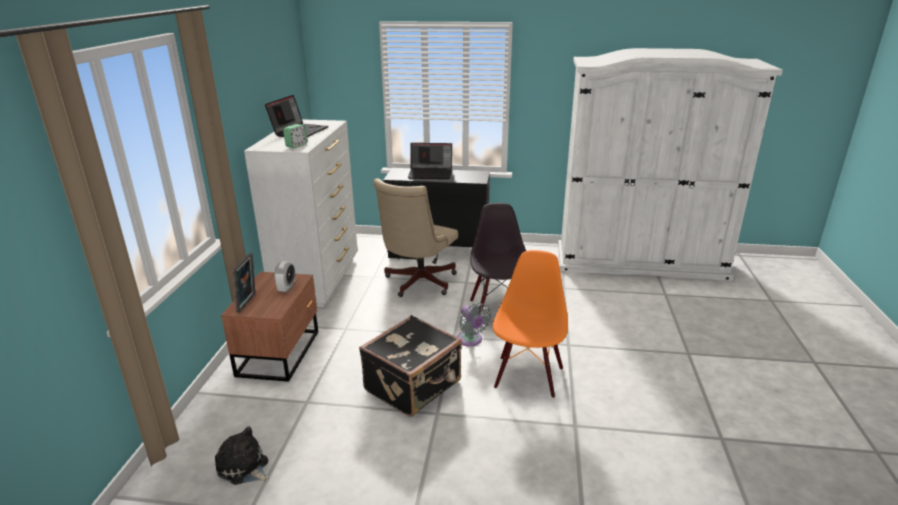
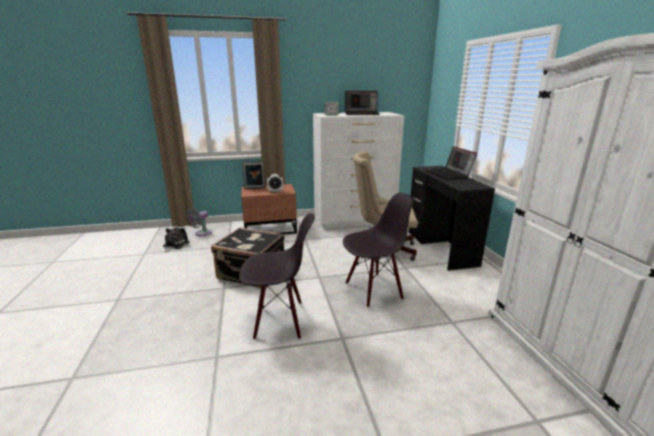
camera: 70 degrees right, 5 degrees down
(470, 340) = (318, 285): grey fan -> grey fan (201, 233)
(527, 377) = (279, 320): orange chair -> black chair

